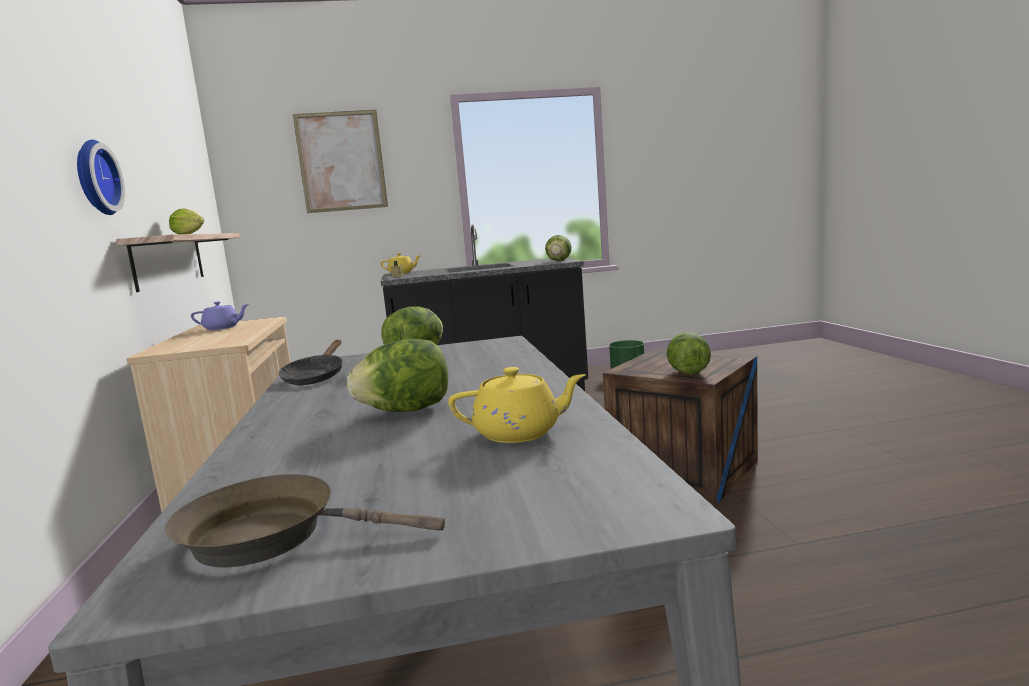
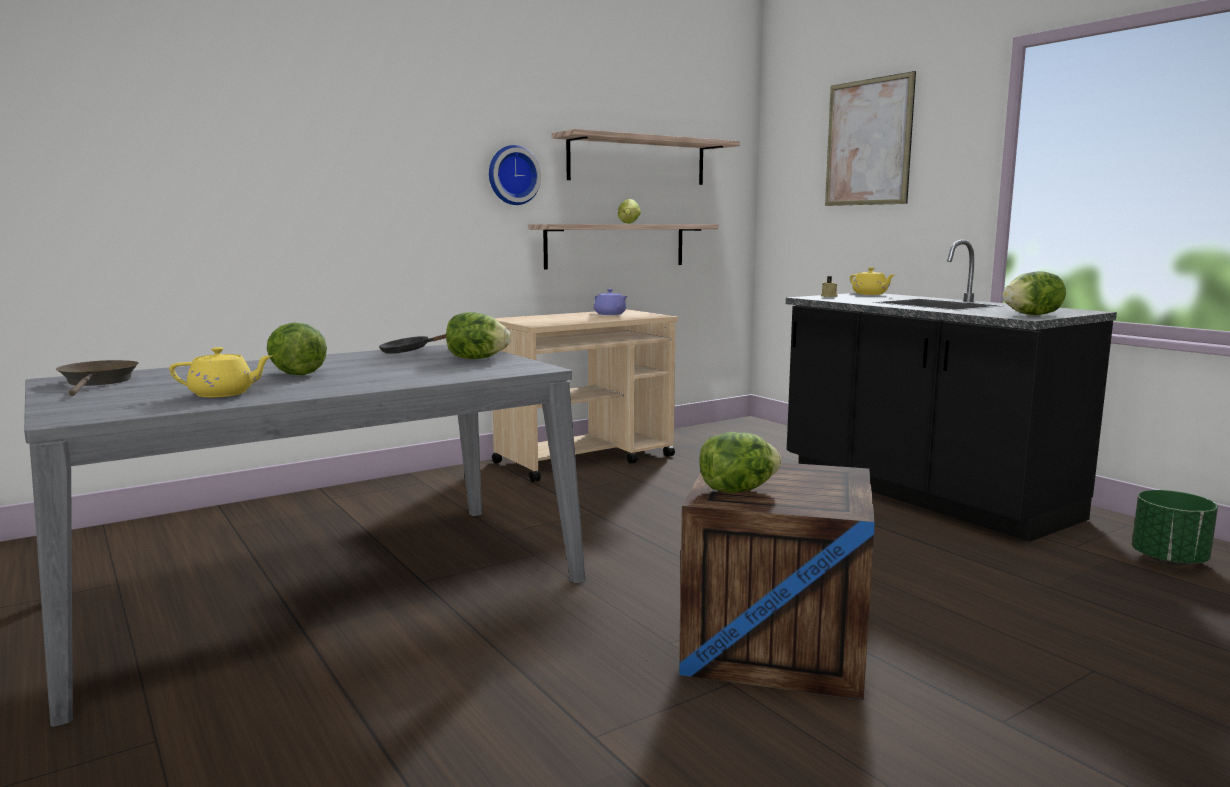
camera: 65 degrees right, 0 degrees up
(162, 170) = (637, 160): none -> shelf
(519, 433) = (223, 394): yellow teapot -> yellow teapot turned 75 degrees counterclockwise

